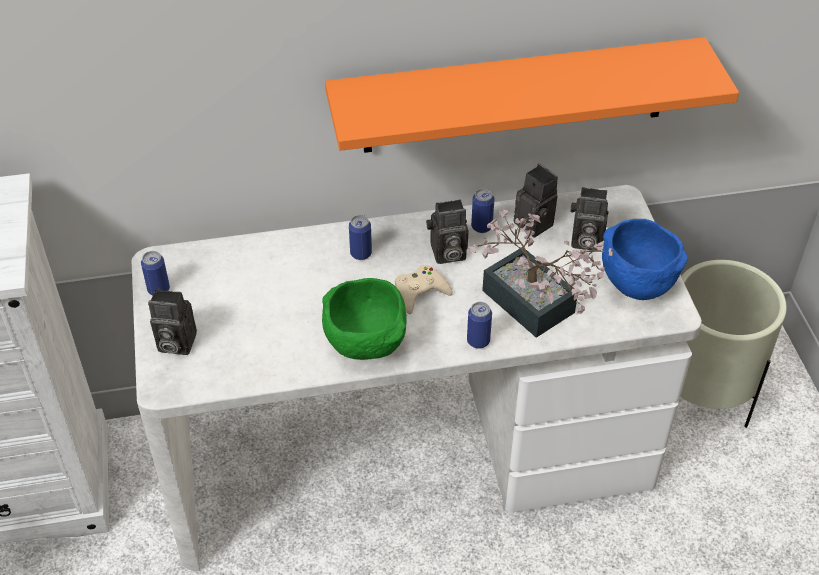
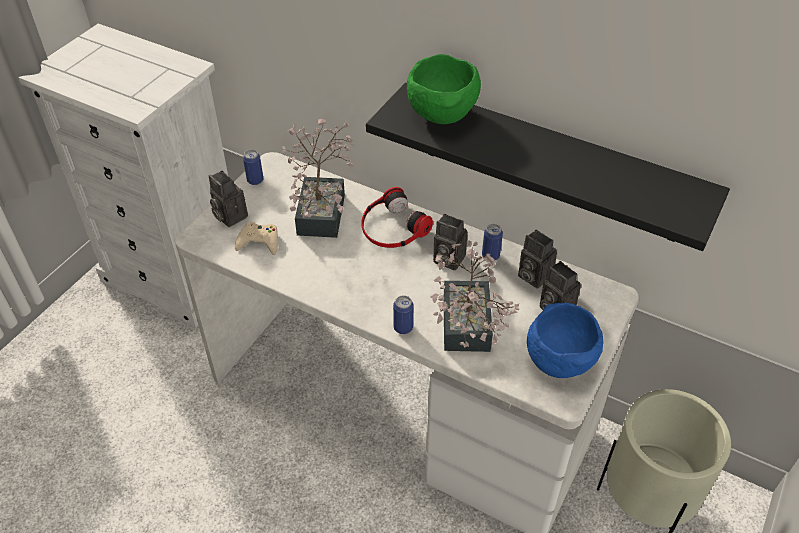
camera: 40 degrees right, 0 degrees up
(270, 276) = (323, 209): none -> potted plant
(361, 253) = (392, 227): can -> headphones
(368, 344) = (333, 285): green bowl -> green bowl (443, 116)
(420, 292) = (401, 273): beige game controller -> beige game controller (259, 242)
(515, 96) = (550, 164): orange shelf -> black shelf
(537, 223) = (532, 276): camera -> camera turned 135 degrees clockwise

